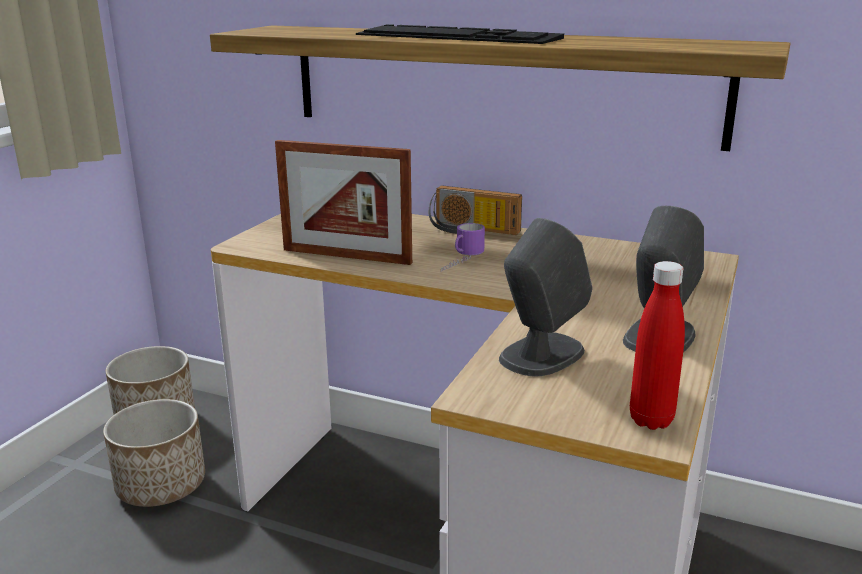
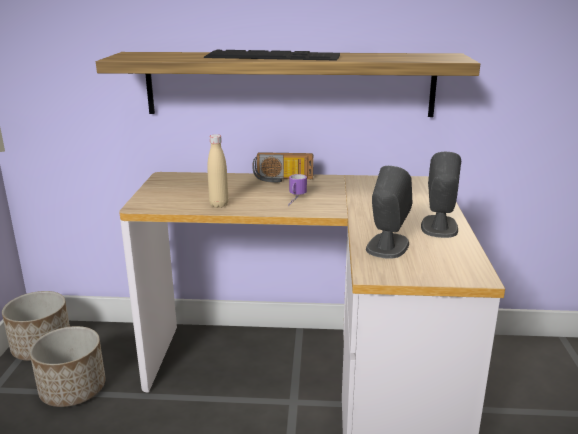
camera: 20 degrees left, 0 degrees up
(346, 256) = (219, 205): picture frame -> beige bottle
(651, 420) = (470, 270): red bottle -> none

